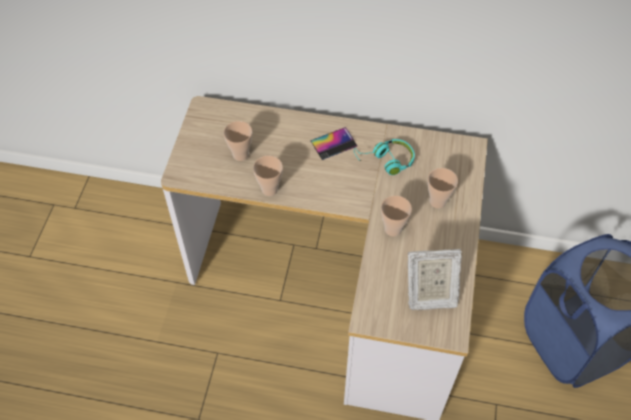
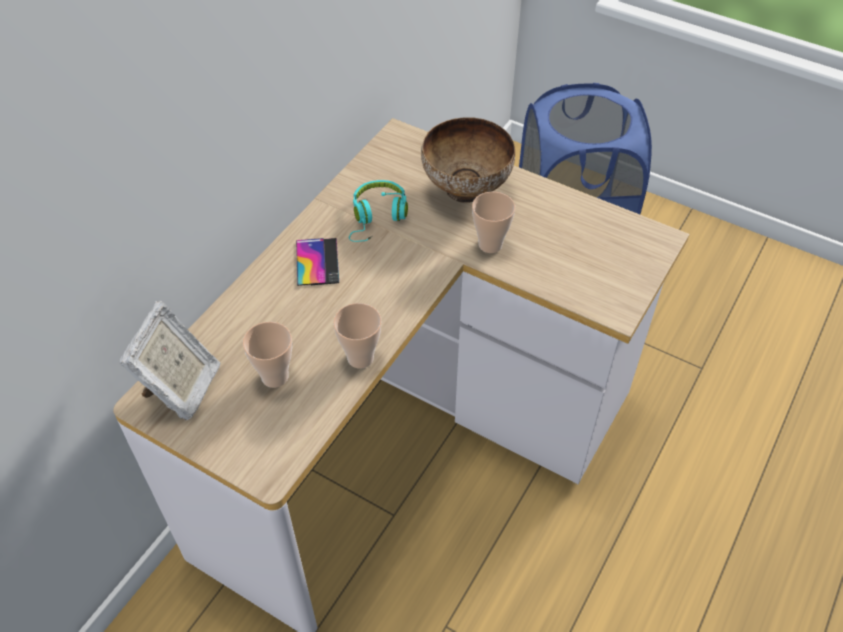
camera: 70 degrees left, 5 degrees down
(429, 294) = (600, 241): picture frame -> picture frame (182, 389)
(437, 201) = (466, 190): cup -> bowl

